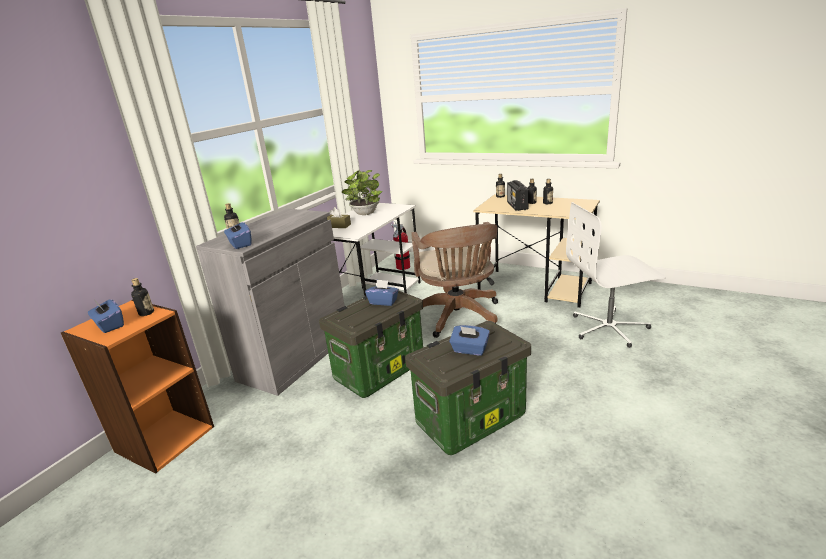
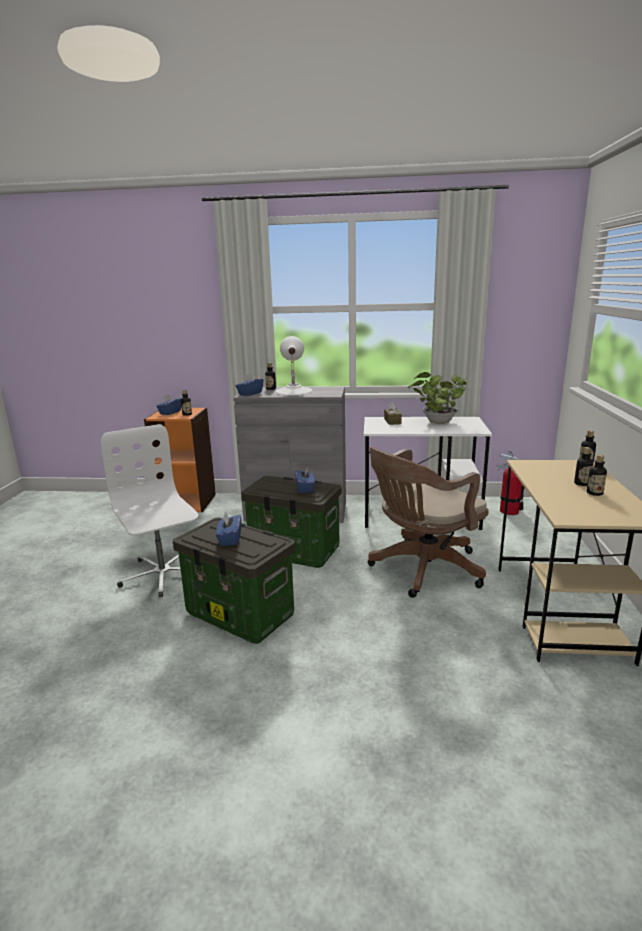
camera: 65 degrees right, 5 degrees down
(267, 226) = (293, 391): none -> white table lamp
(517, 206) = (553, 478): radio -> none
(609, 328) = (497, 698): white office chair -> white office chair (162, 574)

